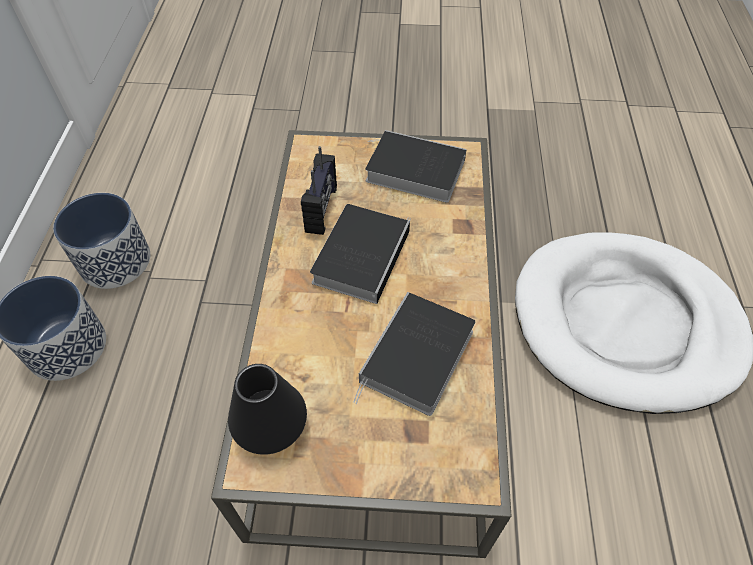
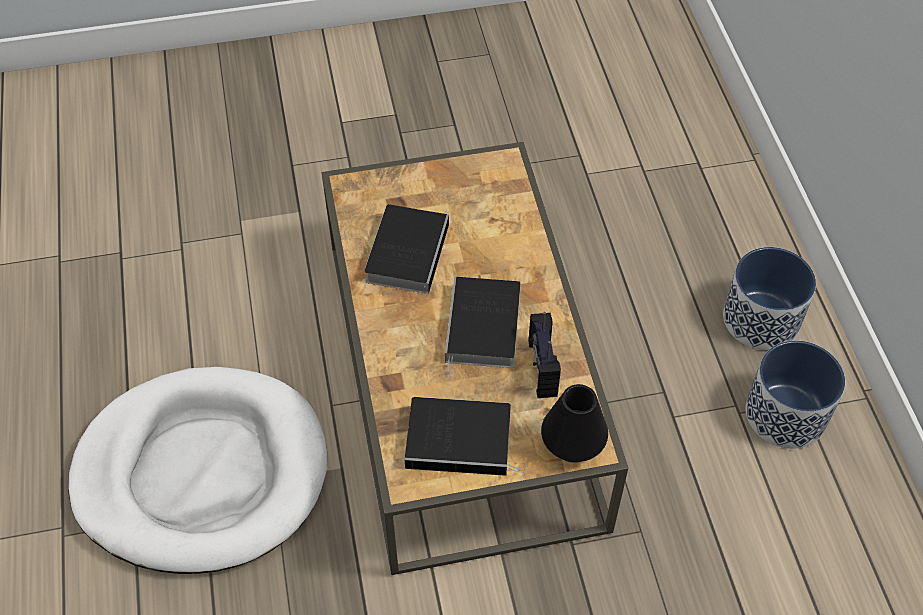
camera: 165 degrees right, 0 degrees up
(271, 428) = (502, 184): black vase -> black vase (572, 444)

